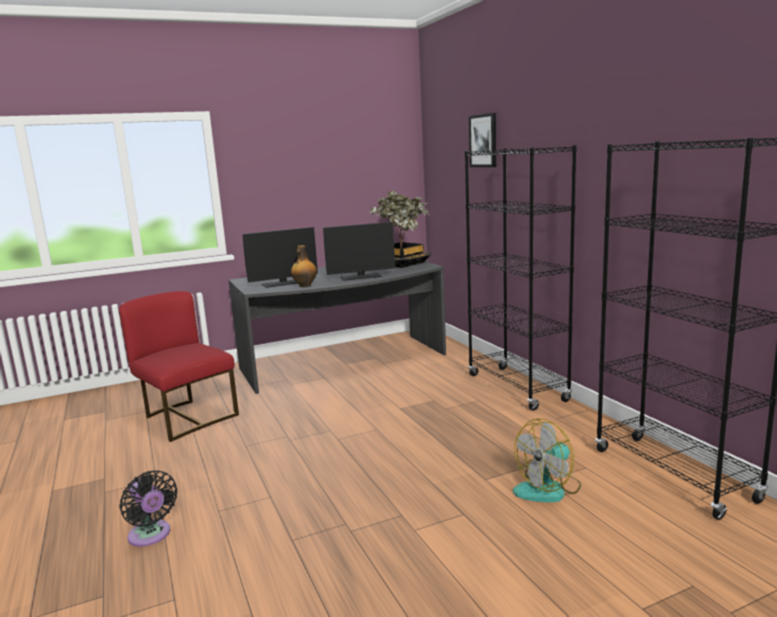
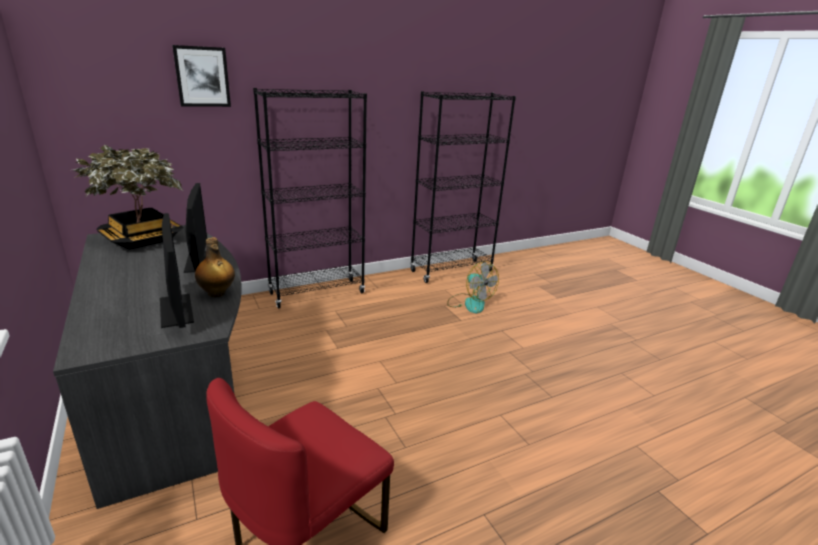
camera: 95 degrees left, 10 degrees up
(151, 536) = (579, 483): black fan -> none

